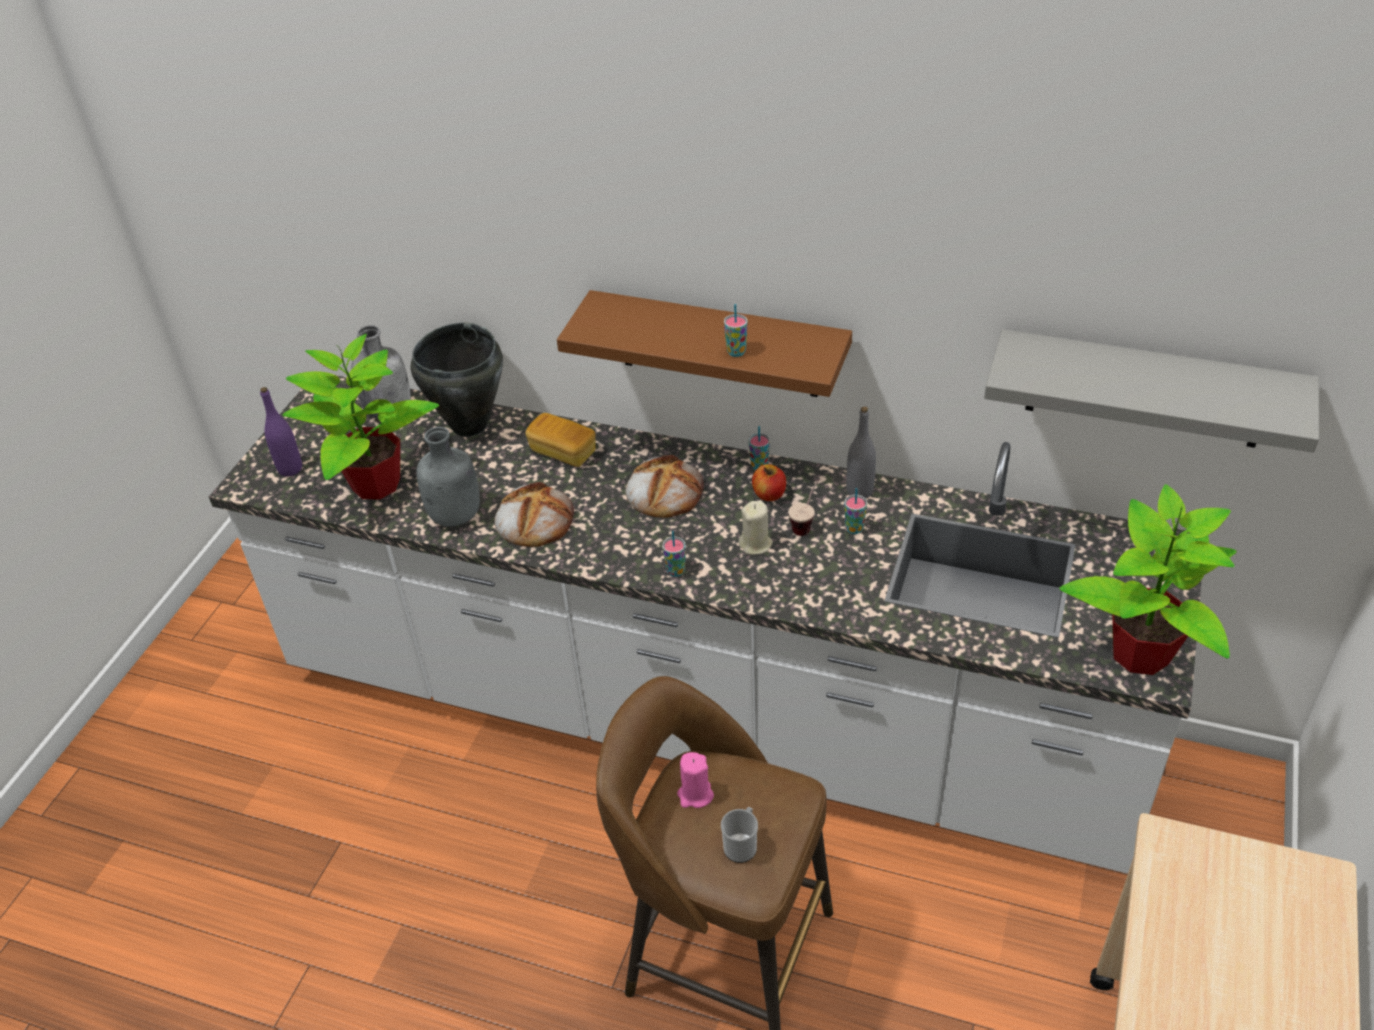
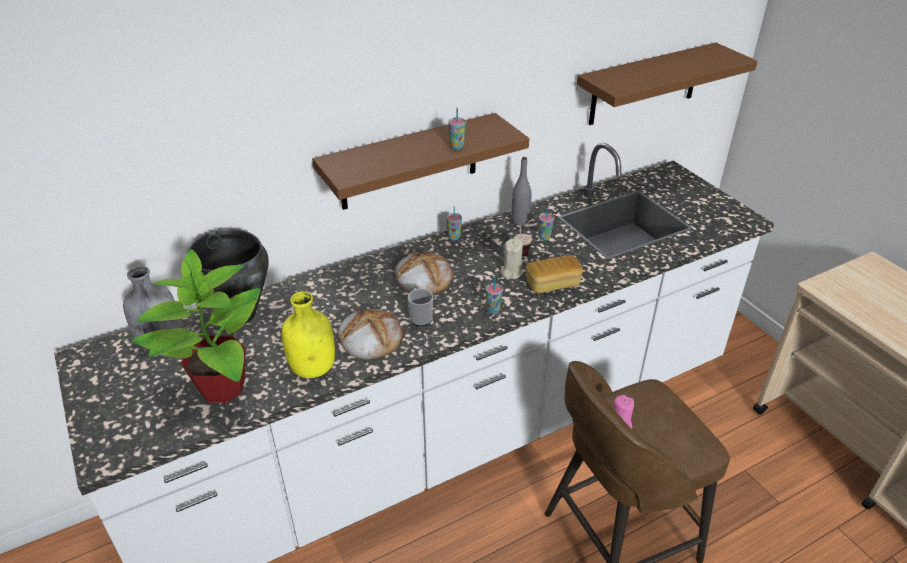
camera: 50 degrees left, 5 degrees down
(290, 469) = (130, 422): purple bottle -> none
(456, 516) = (314, 368): grey bottle -> yellow bottle
(563, 452) = (329, 293): bread -> bread (552, 284)
(742, 845) = (674, 432): mug -> mug (420, 317)
(769, 494) = (480, 247): apple -> none
(1139, 655) = (728, 216): potted plant -> none
(1146, 389) = (645, 84): grey shelf -> brown shelf

